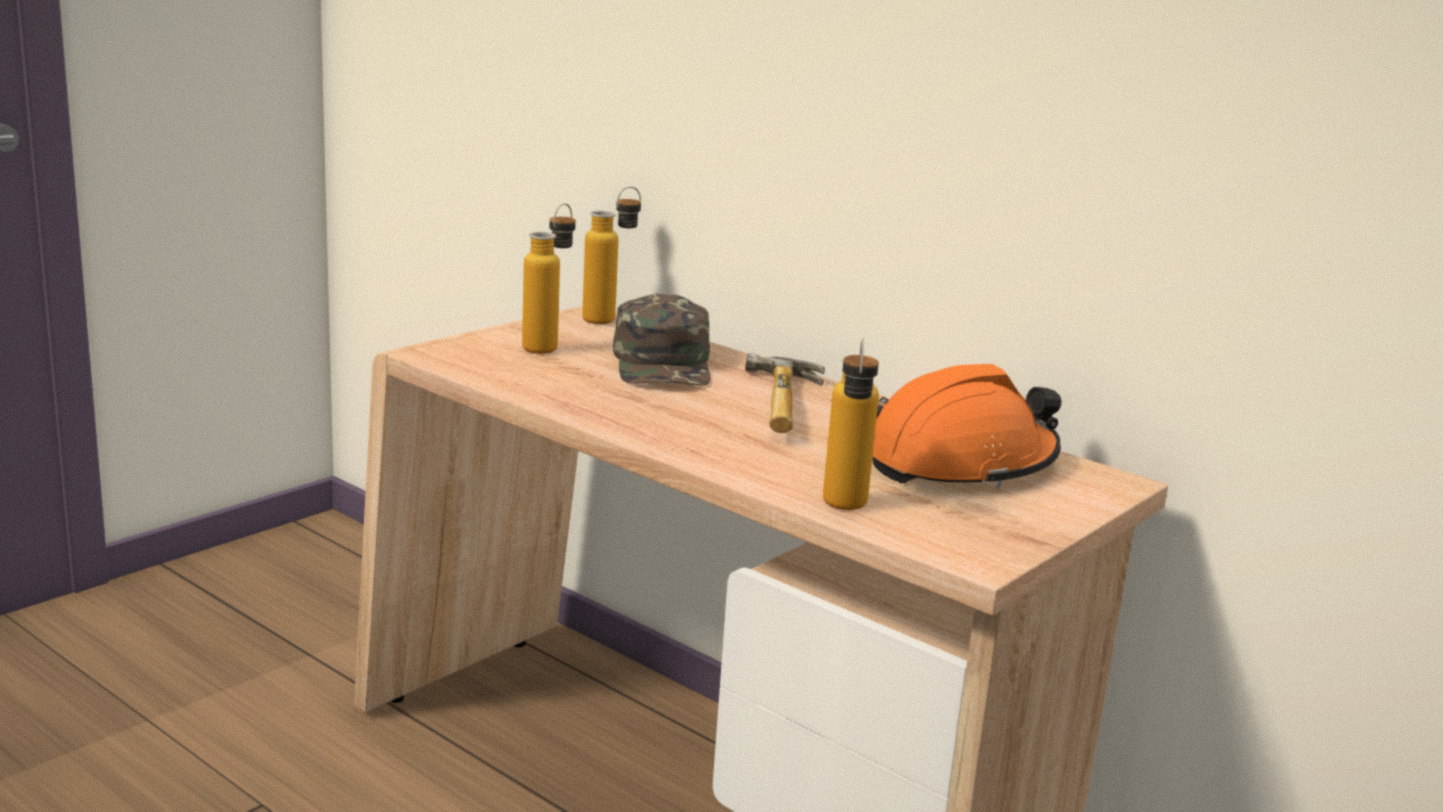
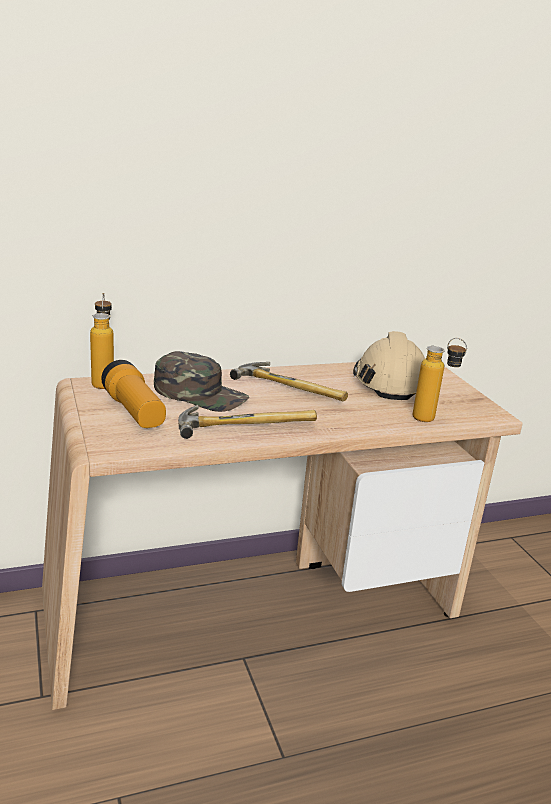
camera: 60 degrees left, 5 degrees up
(548, 346) = (134, 412): bottle -> flashlight
(608, 399) = (245, 424): none -> hammer
(960, 463) = (390, 381): orange hard hat -> beige hard hat

